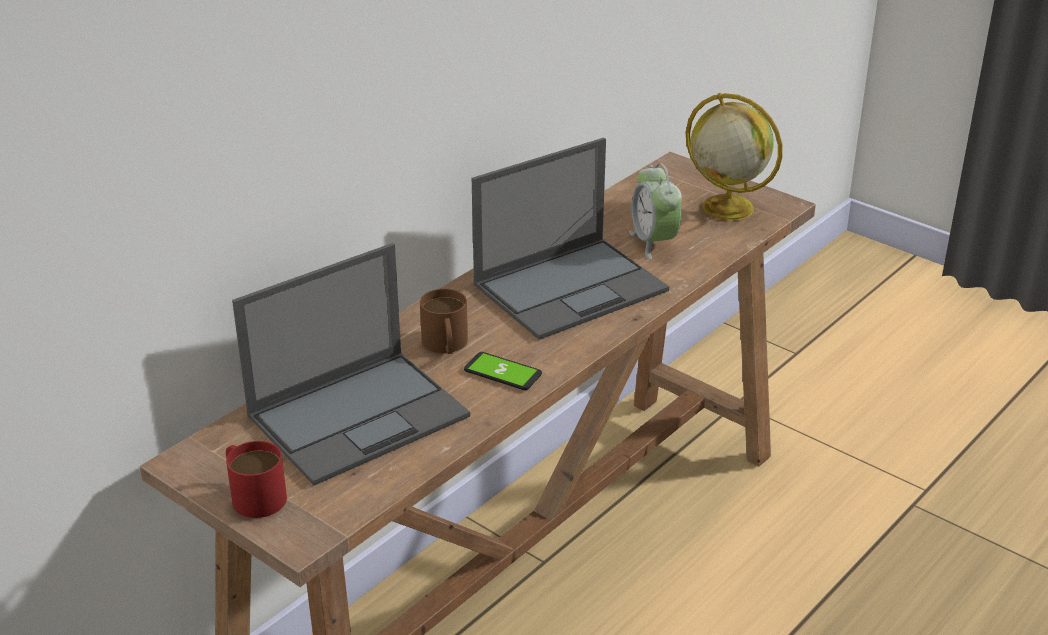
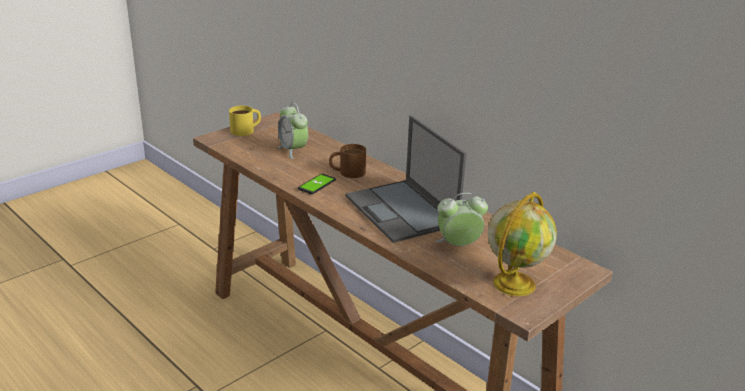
camera: 95 degrees right, 5 degrees down
(253, 494) = (246, 130): red mug -> yellow mug
(360, 415) = (293, 150): laptop -> alarm clock

